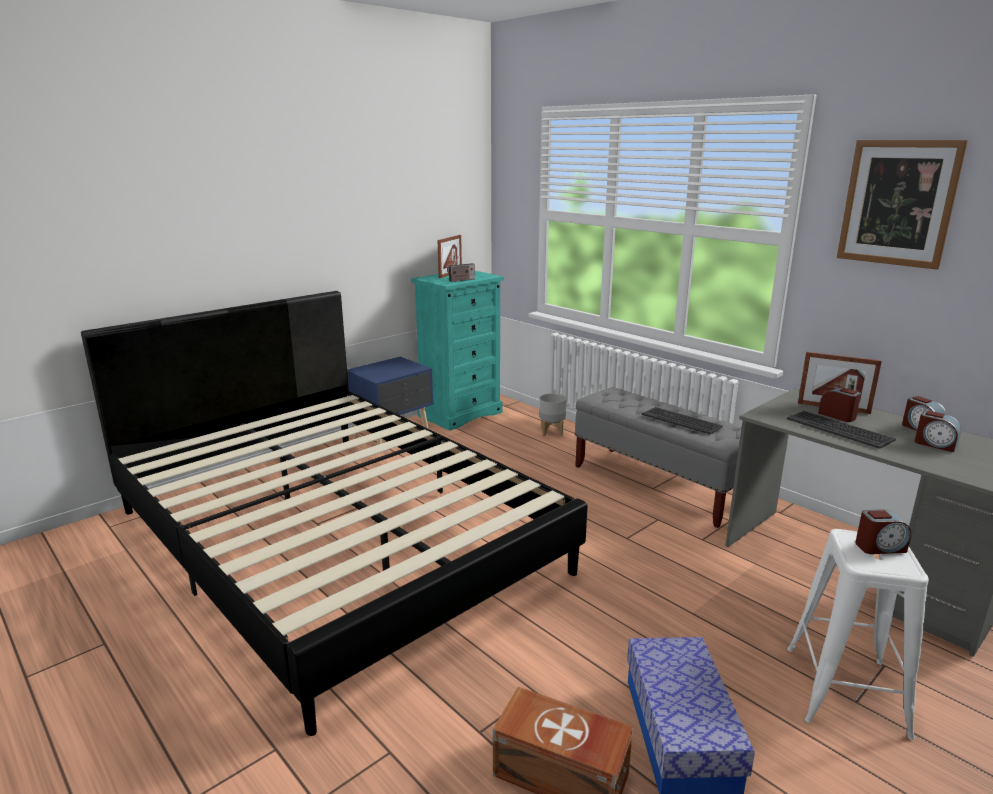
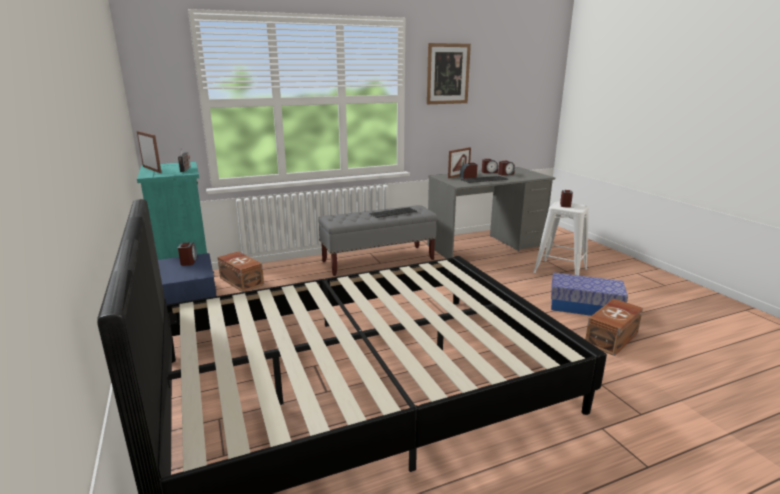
camera: 70 degrees left, 0 degrees up
(405, 367) = (189, 261): none -> alarm clock
(515, 424) = (242, 281): none -> brown storage box
(552, 432) = (272, 272): grey planter -> none

